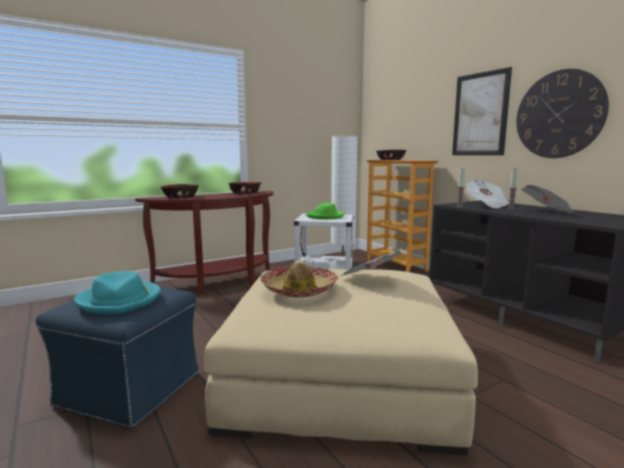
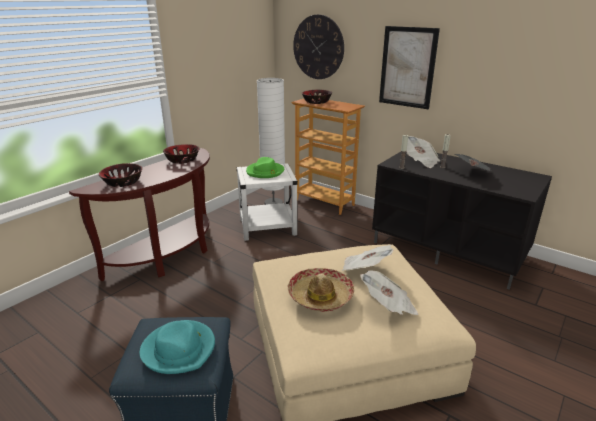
camera: 20 degrees left, 15 degrees up
(370, 306) = (388, 306): none -> newspaper
(559, 114) = (479, 81): wall clock -> wall clock (318, 47)

